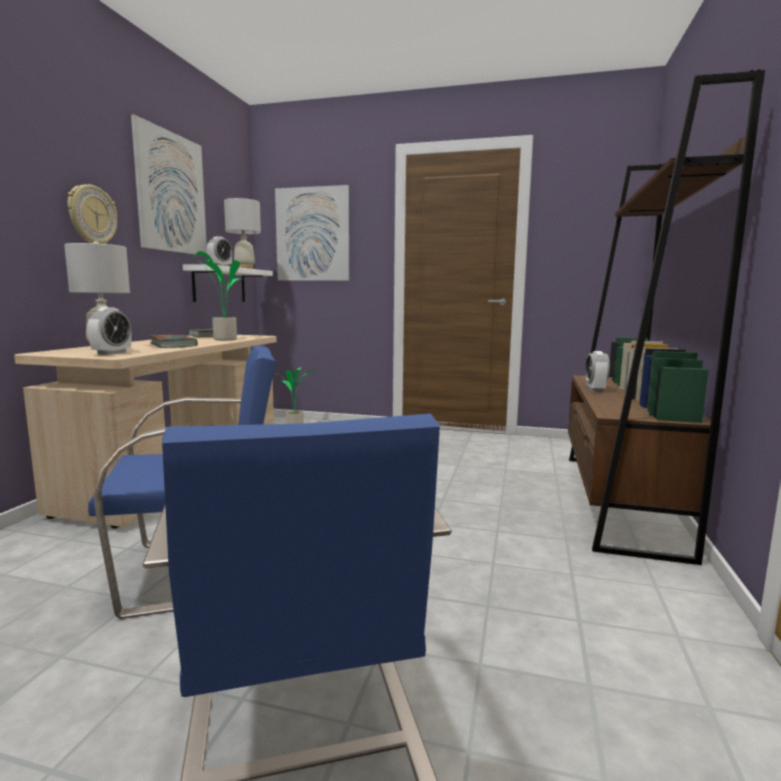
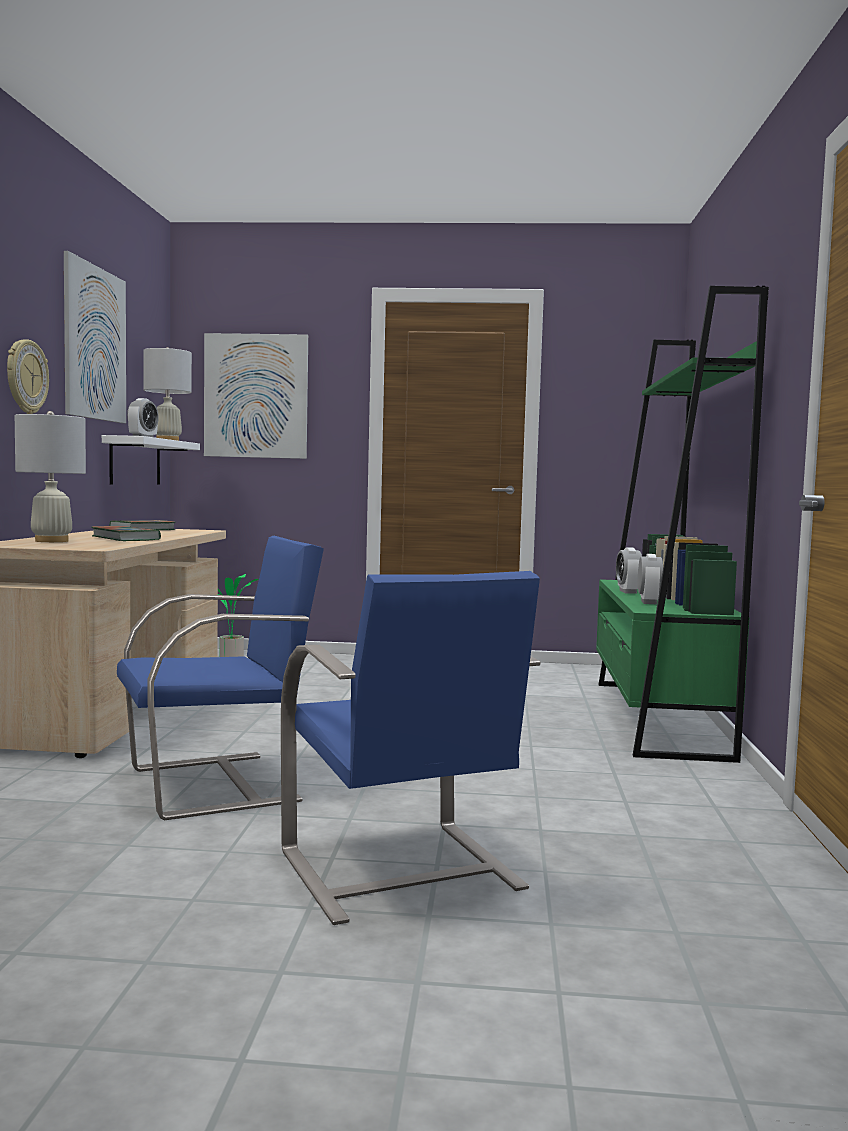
camera: 10 degrees left, 5 degrees down
(112, 353) = (80, 545): alarm clock -> alarm clock (648, 602)
(223, 339) = (170, 533): potted plant -> none
(618, 500) = (657, 718): brown bookcase -> green bookcase

